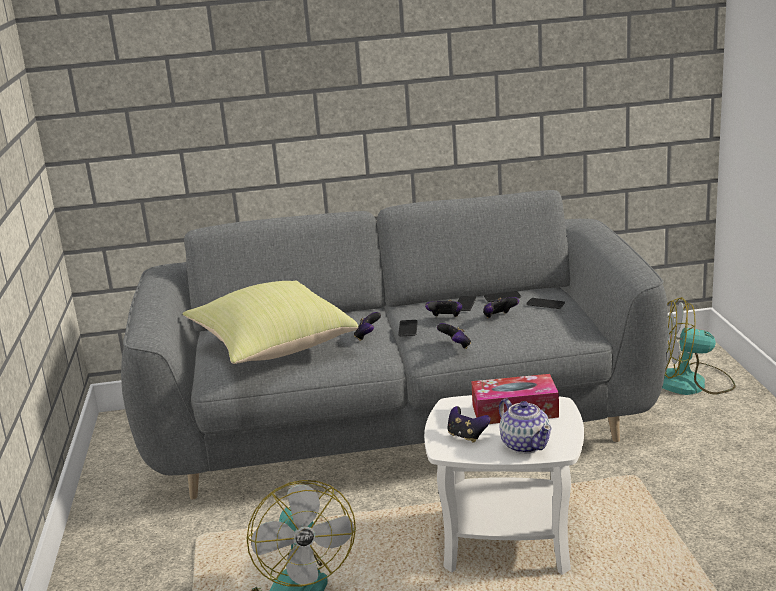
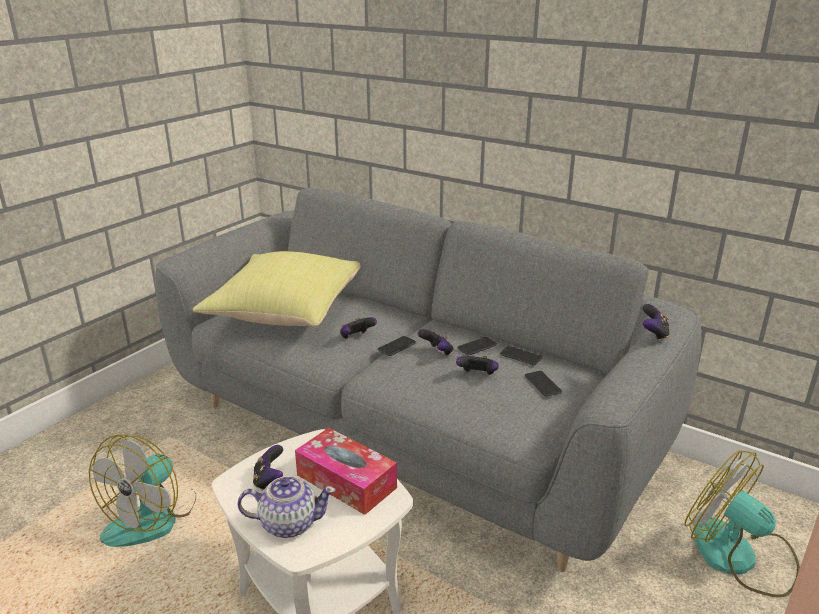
camera: 40 degrees right, 5 degrees up
(456, 346) = (396, 384): game controller -> game controller (653, 334)
(525, 444) = (288, 523): teapot -> teapot turned 105 degrees counterclockwise

